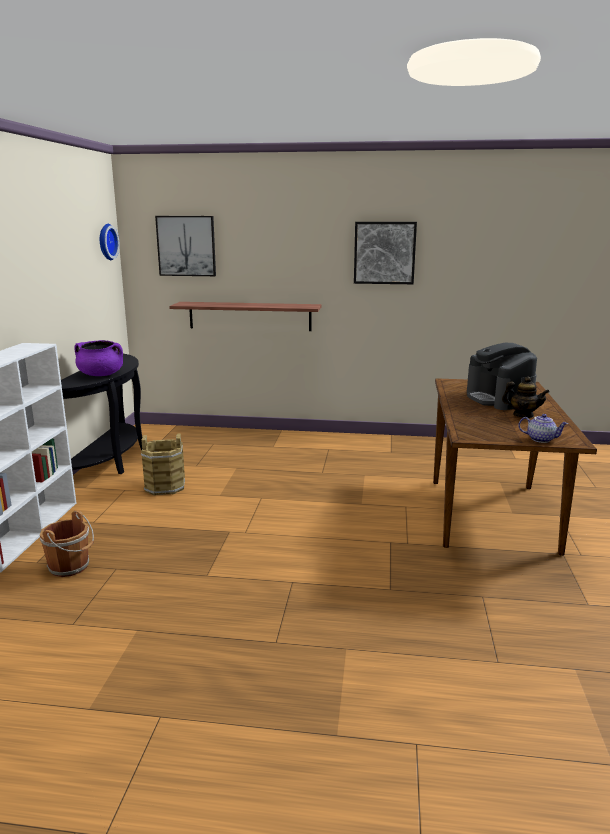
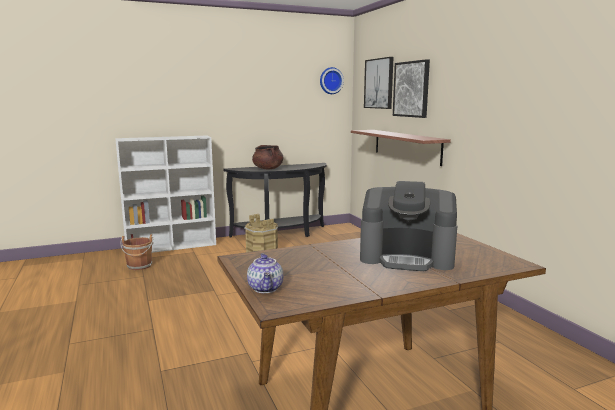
camera: 60 degrees right, 5 degrees down
(101, 375) = (268, 169): purple cooking pot -> brown cooking pot
(384, 253) = (503, 84): picture -> picture (411, 89)
(499, 399) = (407, 257): coffee machine -> coffee machine turned 120 degrees counterclockwise
(523, 415) = (355, 273): teapot -> none

